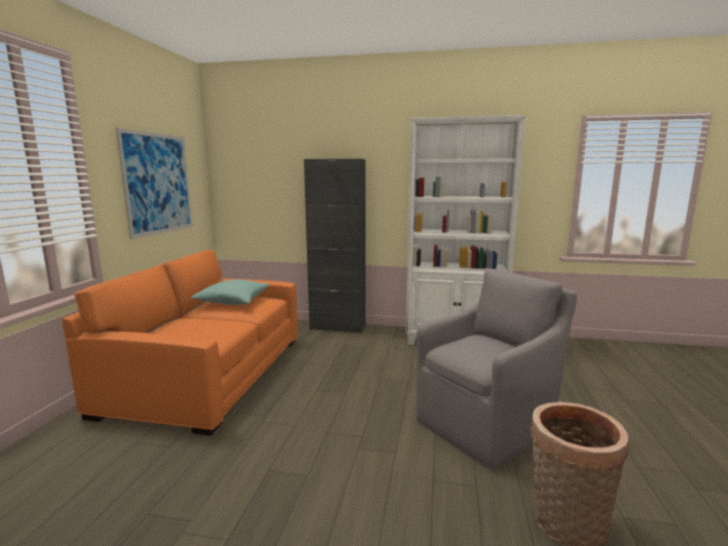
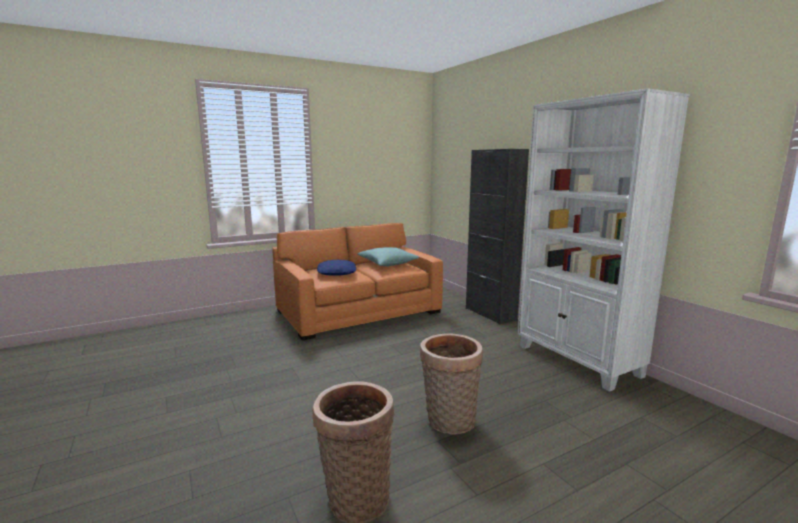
camera: 50 degrees right, 0 degrees up
(158, 183) = (373, 170): picture -> none
(201, 327) = (337, 272): none -> blue pillow
(487, 424) = (449, 422): grey armchair -> basket

